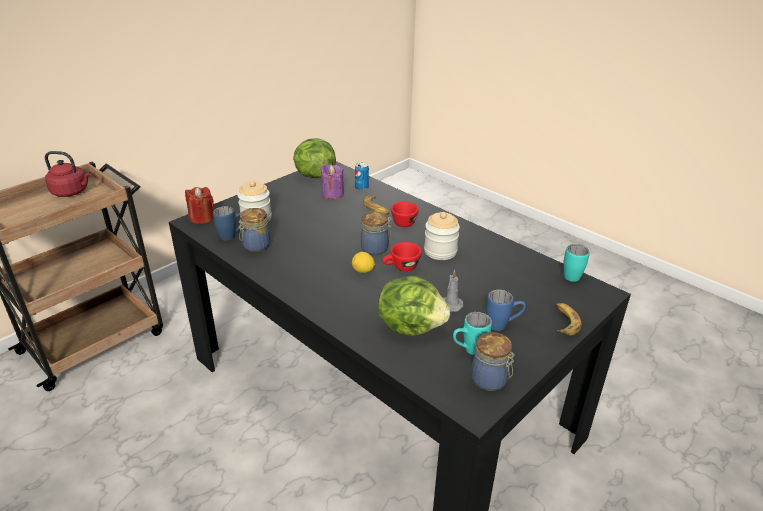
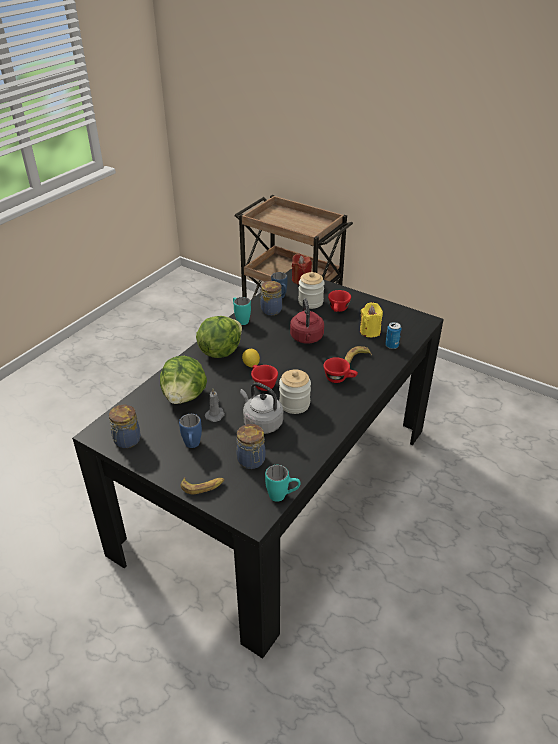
camera: 80 degrees right, 5 degrees up
(72, 192) = (311, 224): red kettle -> red kettle (307, 338)
(283, 204) = (338, 310): none -> red cup
(314, 175) = (400, 316): lettuce -> lettuce (220, 351)
(332, 194) = (370, 331): purple candle -> yellow candle
(375, 249) = (286, 367): jar -> jar (251, 461)
(467, 275) = (261, 423): none -> grey kettle
(468, 350) = (159, 428): turquoise mug -> turquoise mug (240, 319)

